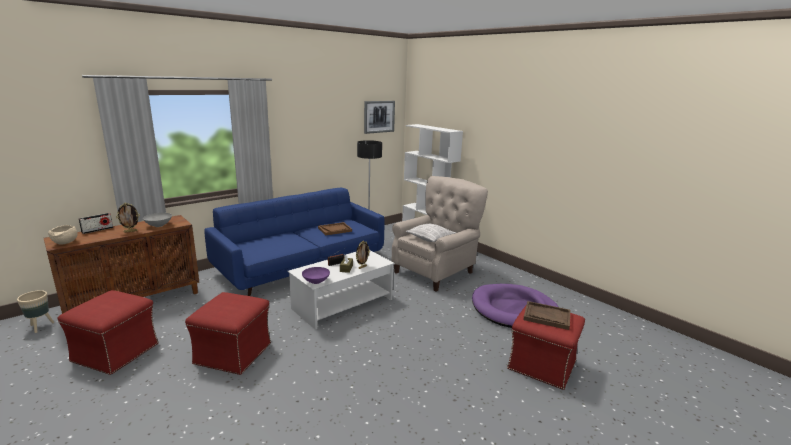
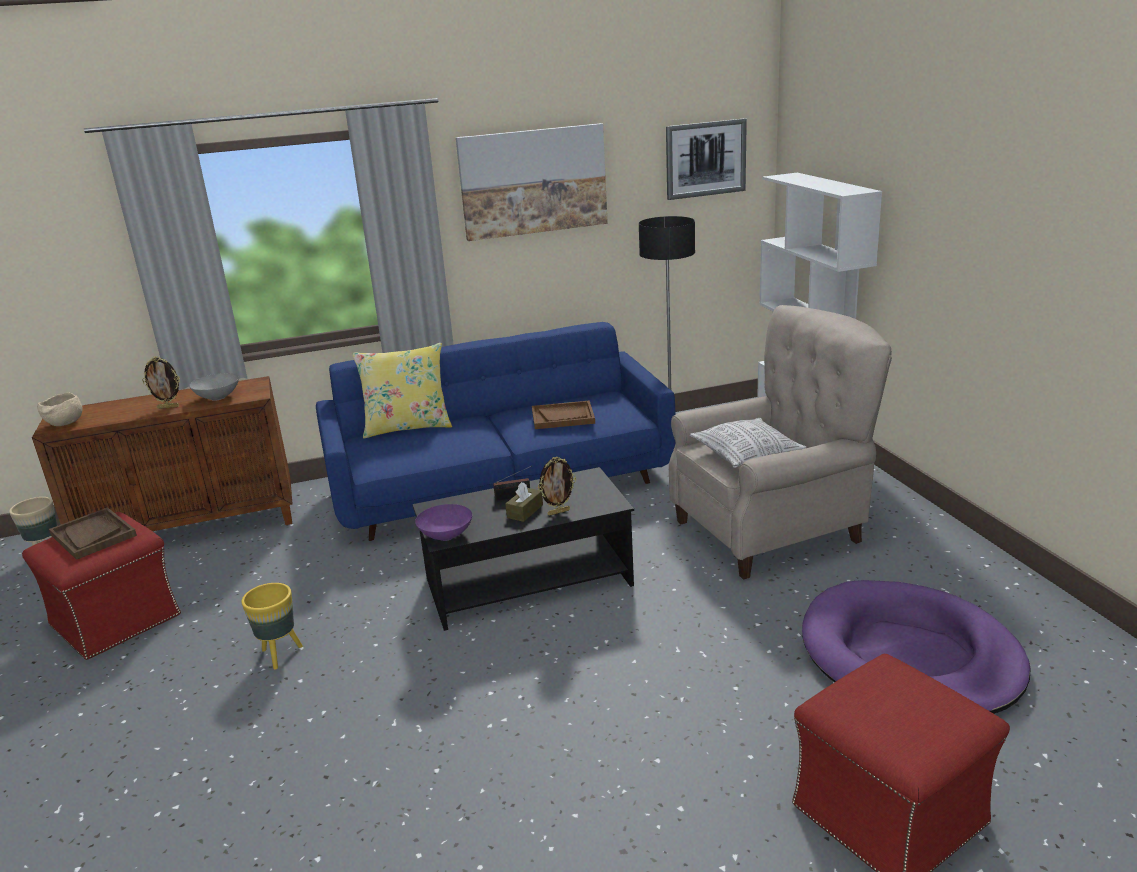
camera: 25 degrees right, 5 degrees up
(97, 230) = (126, 401): radio -> none
(233, 353) = (280, 655): red ottoman -> yellow planter
(258, 238) = (408, 427): none -> yellow pillow
(309, 121) = (533, 181): none -> picture
(343, 303) = (529, 581): white coffee table -> black coffee table
(546, 316) = (893, 703): brown tray -> brown tray (93, 535)

